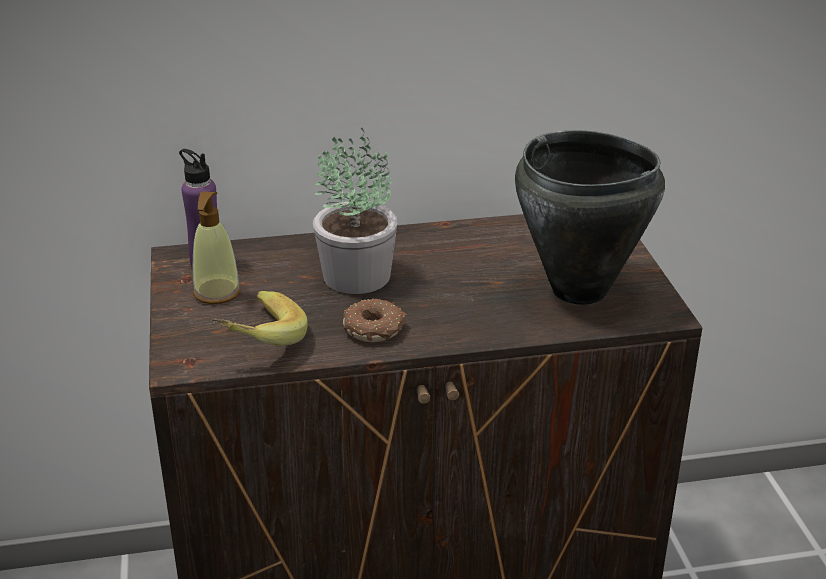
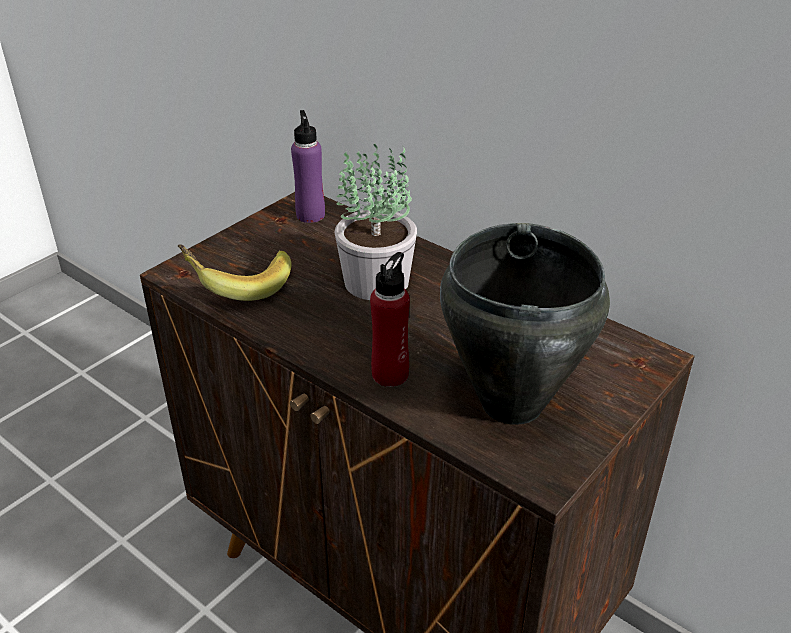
camera: 50 degrees right, 5 degrees up
(217, 293) = (278, 239): soap dispenser -> none
(375, 329) = (314, 327): donut -> none
(483, 322) = (390, 374): none -> red bottle

